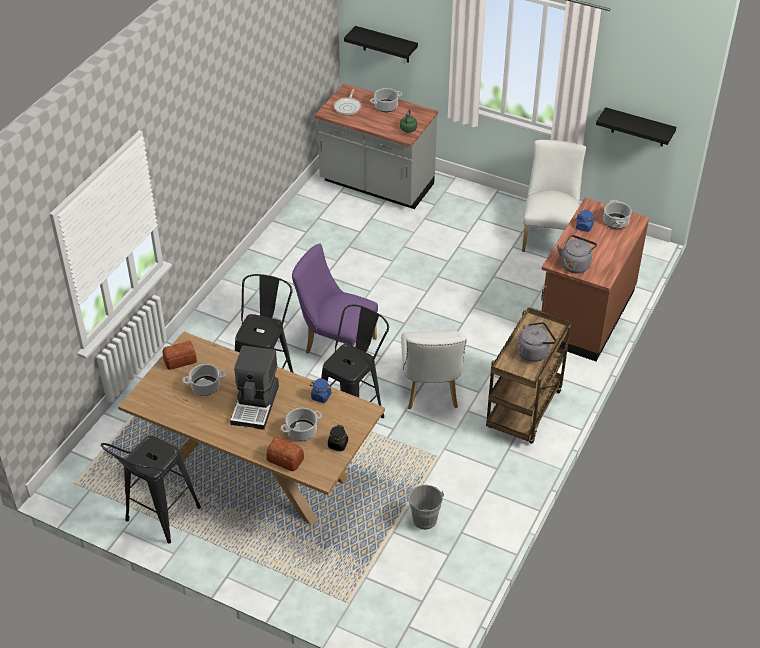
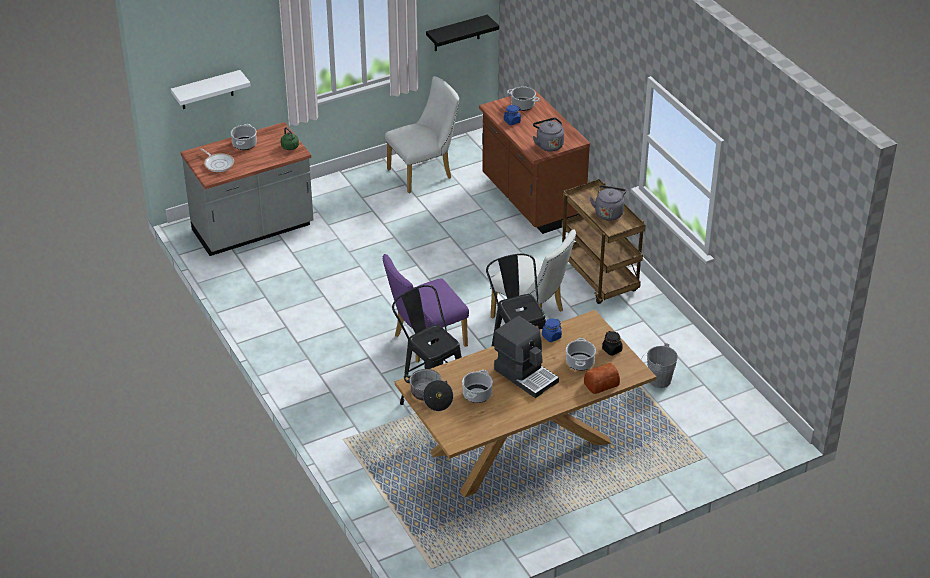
camera: 55 degrees left, 5 degrees down
(158, 519) = (523, 531): black stool -> none
(181, 360) = (430, 396): bread -> cooking pot
(386, 45) = (206, 90): black shelf -> white shelf
(549, 235) = (424, 173): white chair -> white chair turned 105 degrees clockwise

